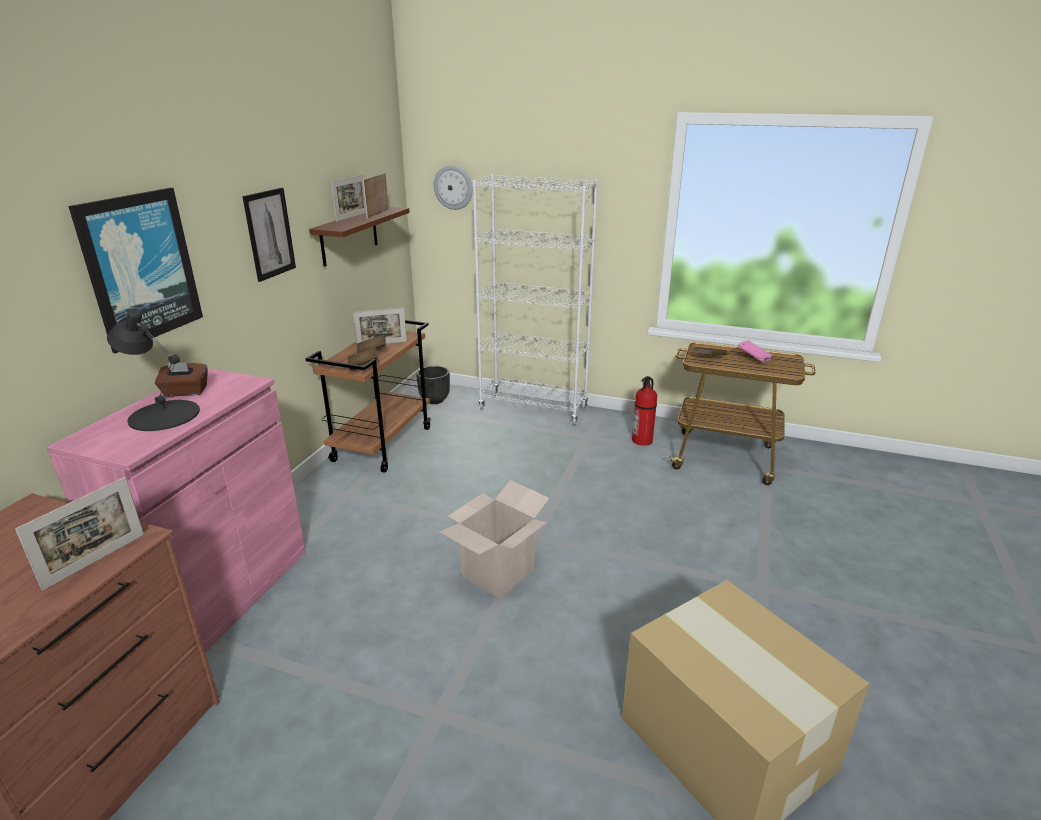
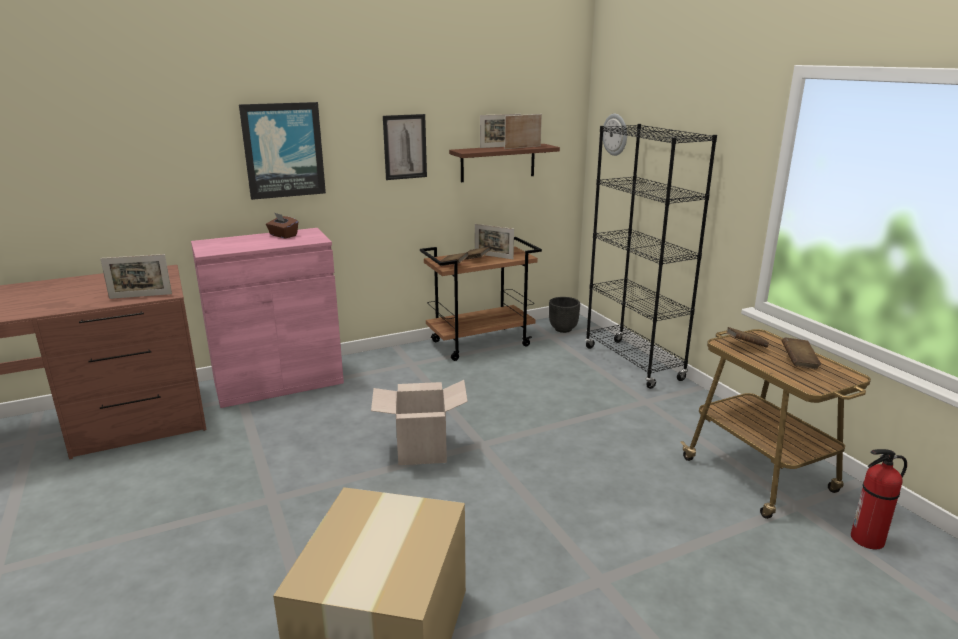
camera: 45 degrees right, 5 degrees down
(164, 415) = (252, 242): black table lamp -> none
(533, 409) = (633, 363): white bookcase -> black bookcase
(642, 441) = (693, 425): fire extinguisher -> fire extinguisher (866, 539)
(753, 359) = (799, 362): pink book -> brown book

